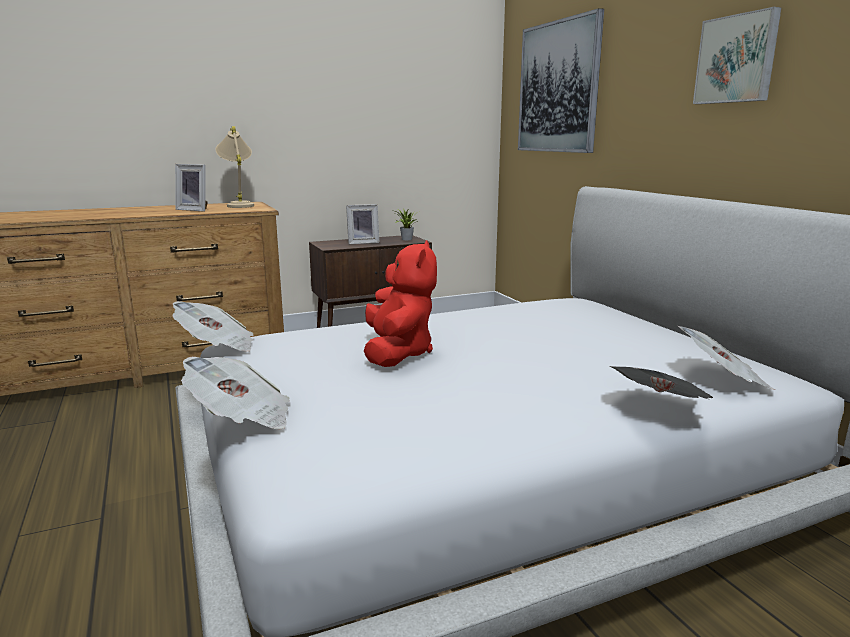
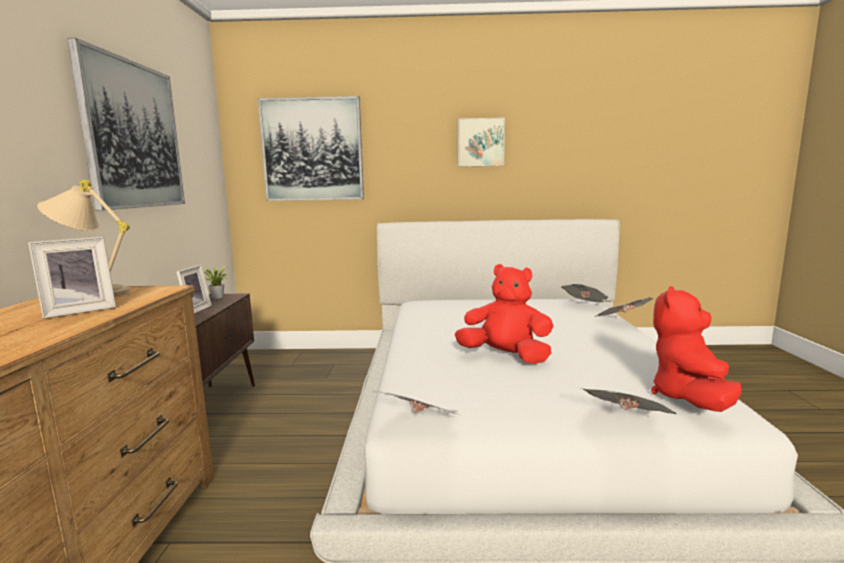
camera: 65 degrees left, 5 degrees down
(330, 454) = (689, 398): none -> red plush toy
(352, 88) = (133, 135): none -> picture

